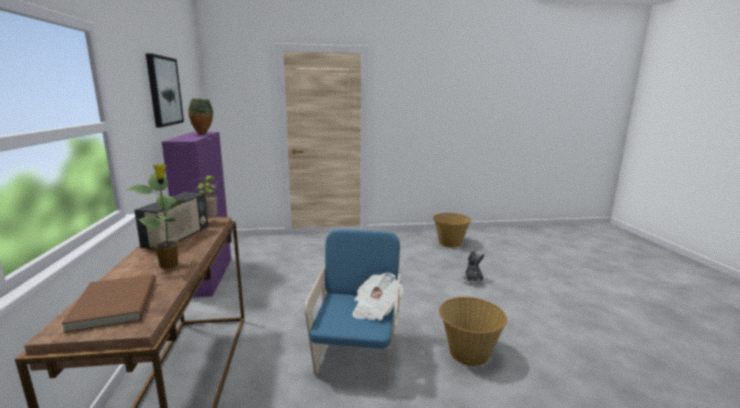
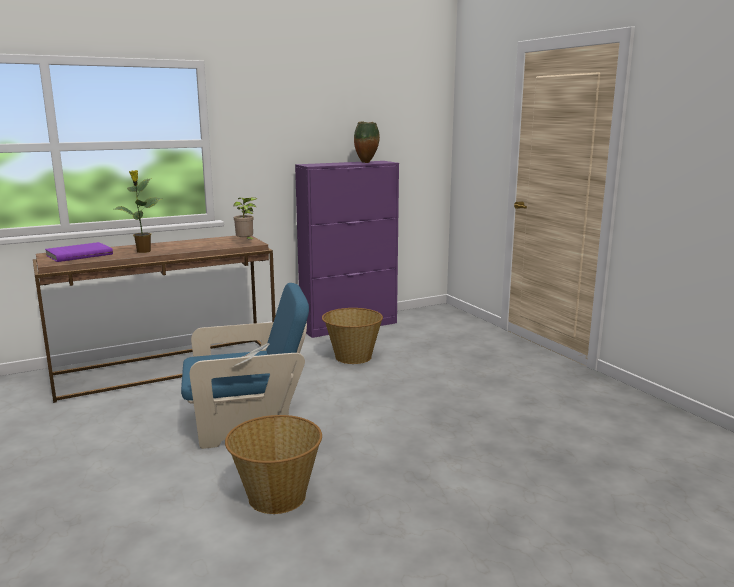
camera: 70 degrees right, 0 degrees up
(112, 305) = (79, 254): brown book -> purple book
(164, 91) = (328, 114): picture -> none
(177, 239) = (198, 243): radio -> none
(450, 243) = (661, 448): basket -> basket (352, 357)
(472, 281) = (508, 486): plush toy -> none

